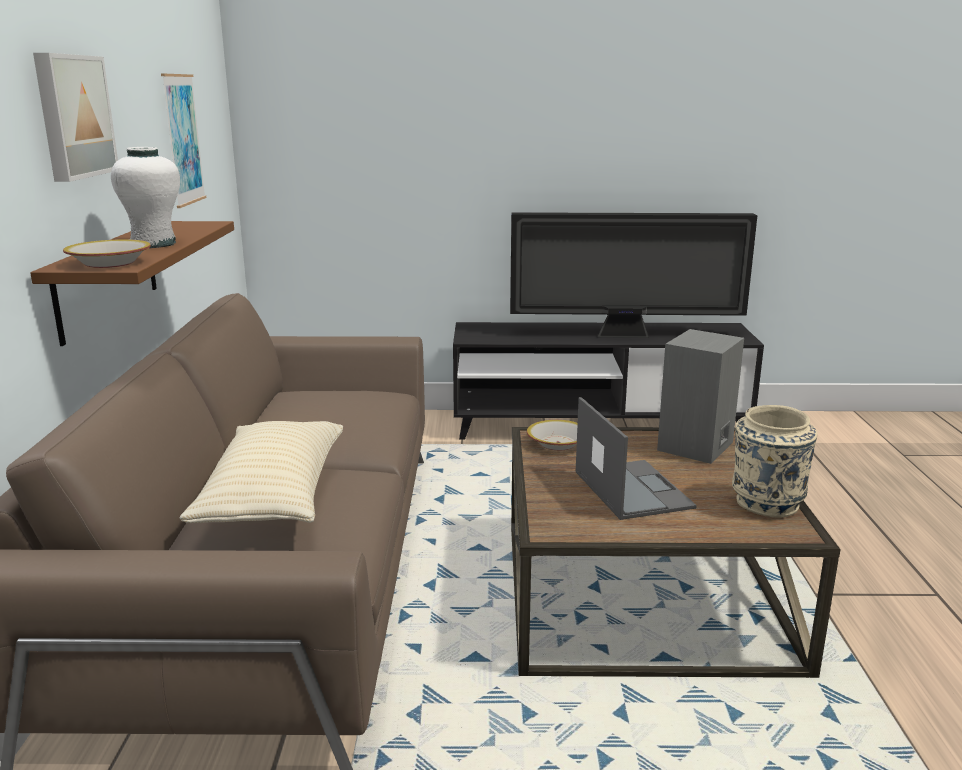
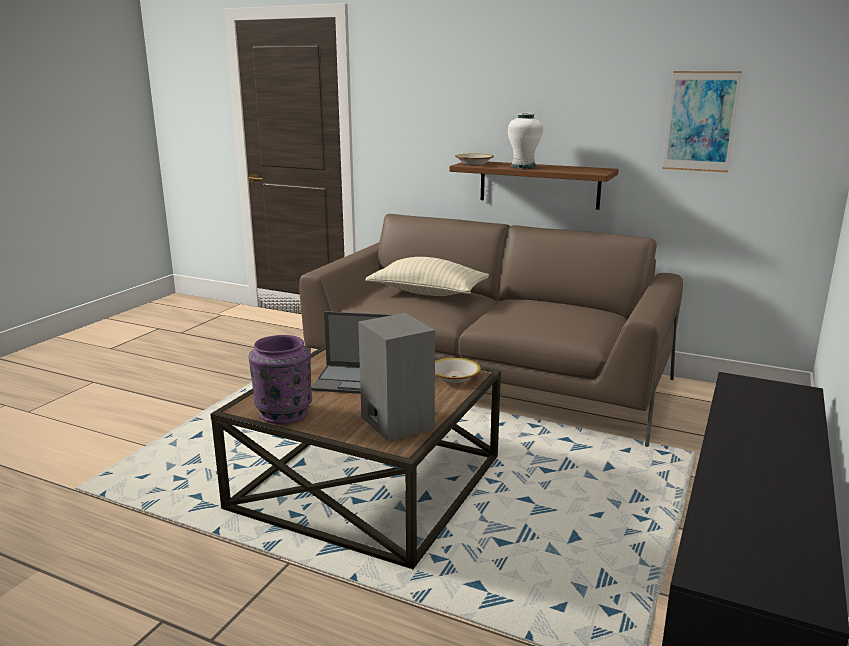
camera: 115 degrees right, 0 degrees up
(72, 116) = (532, 94): picture -> none
(625, 335) = (745, 474): television -> none
(766, 504) = (283, 412): beige vase -> purple vase

